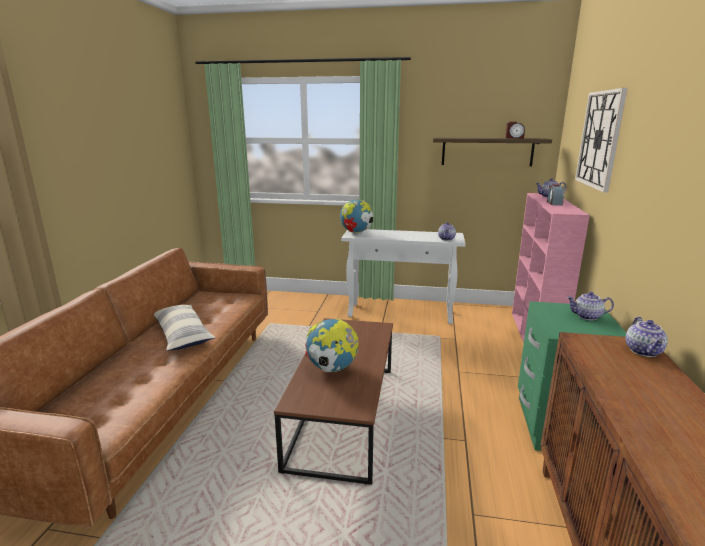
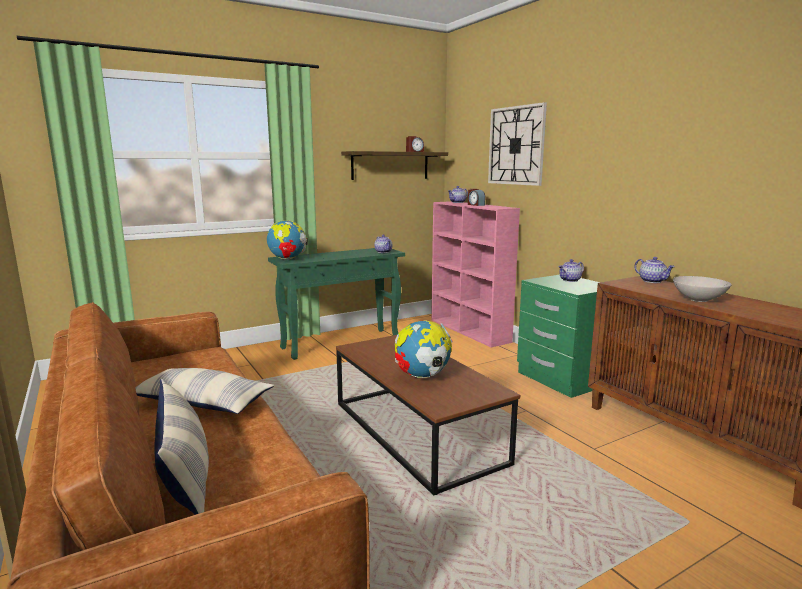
camera: 40 degrees left, 5 degrees down
(103, 379) = (185, 474): none -> pillow
(401, 313) = (341, 343): white console table -> green console table
(633, 401) = (699, 300): none -> white bowl

